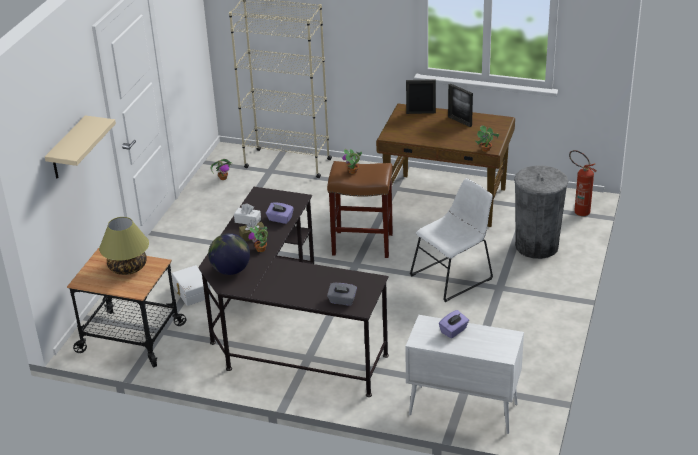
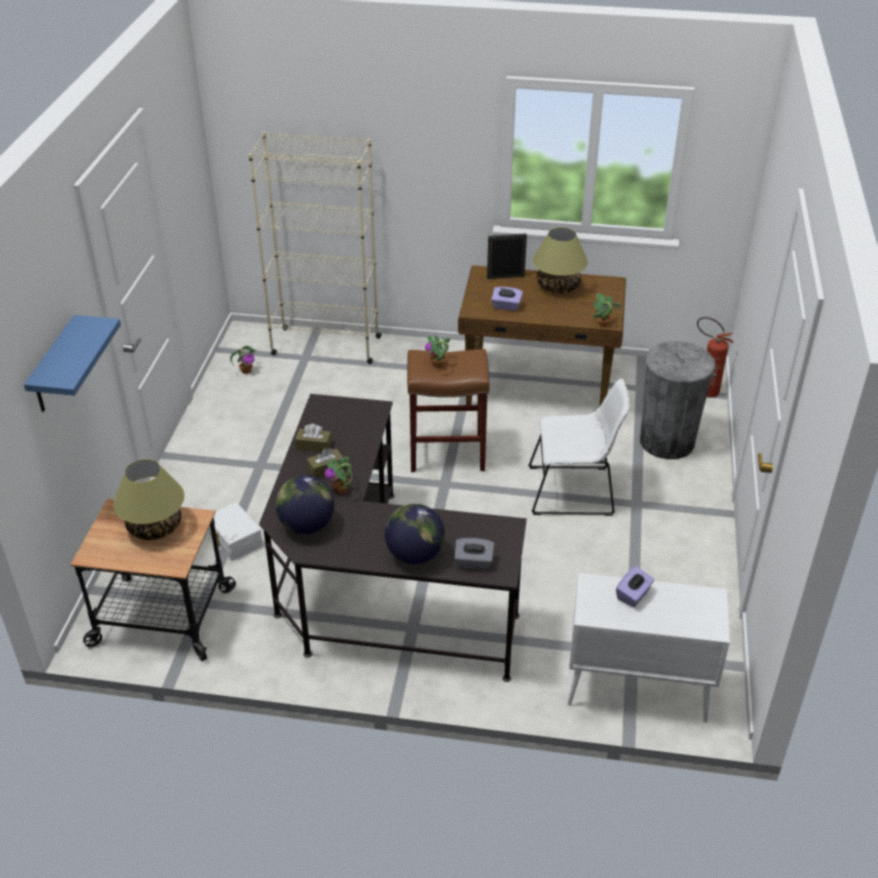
camera: 10 degrees left, 5 degrees up
(67, 149) = (54, 367): beige shelf -> blue shelf
(247, 221) = (314, 446): white tissue box -> brown tissue box
(280, 219) = (358, 441): purple tissue box -> purple tissue box (506, 306)
(302, 293) = (415, 554): none -> globe
(454, 276) = (575, 491): white chair -> white chair turned 45 degrees clockwise
(459, 121) = (558, 286): picture frame -> table lamp

